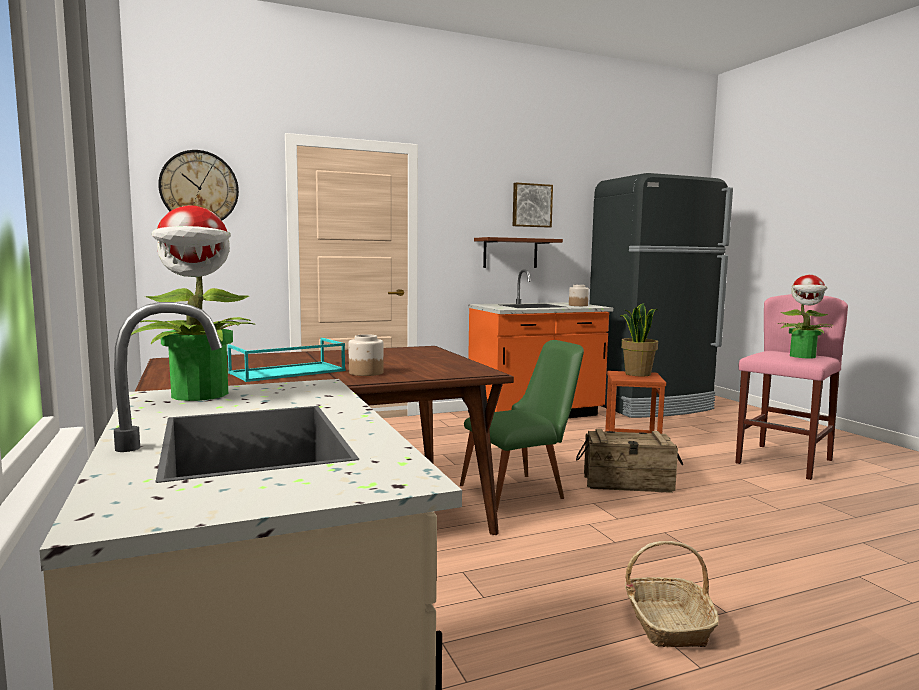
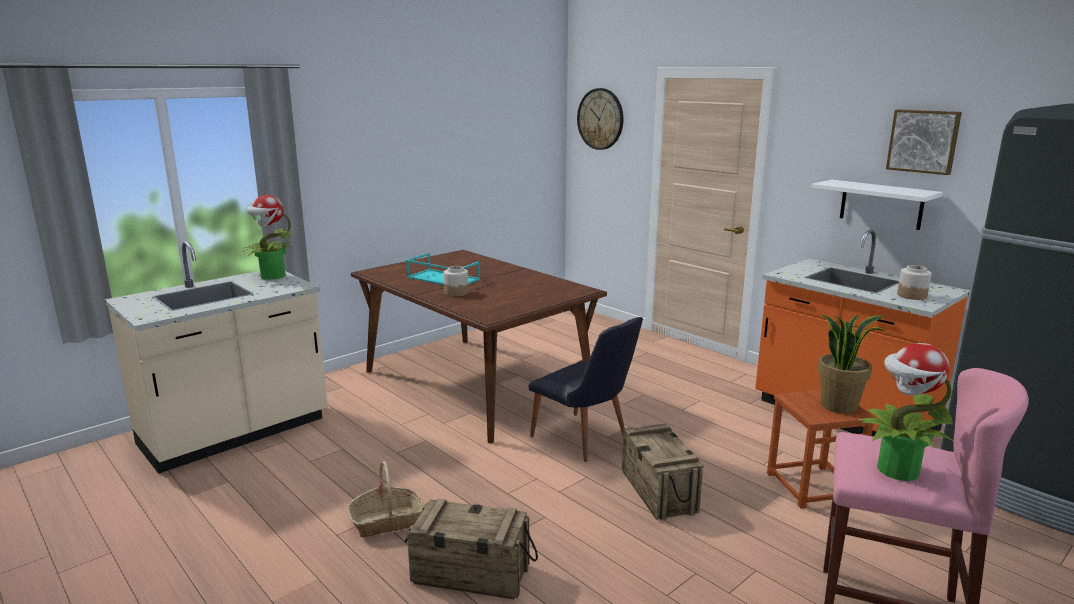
camera: 70 degrees right, 10 degrees up
(510, 253) = (881, 204): brown shelf -> white shelf
(521, 491) = (585, 441): green chair -> black chair
(773, 583) = (470, 574): none -> crate

